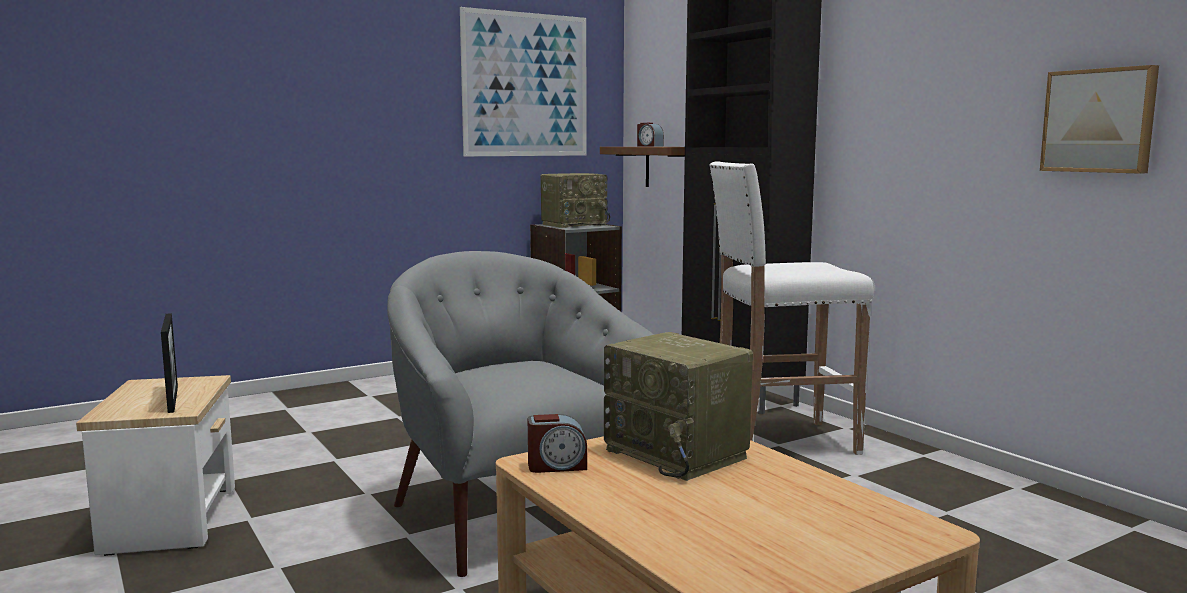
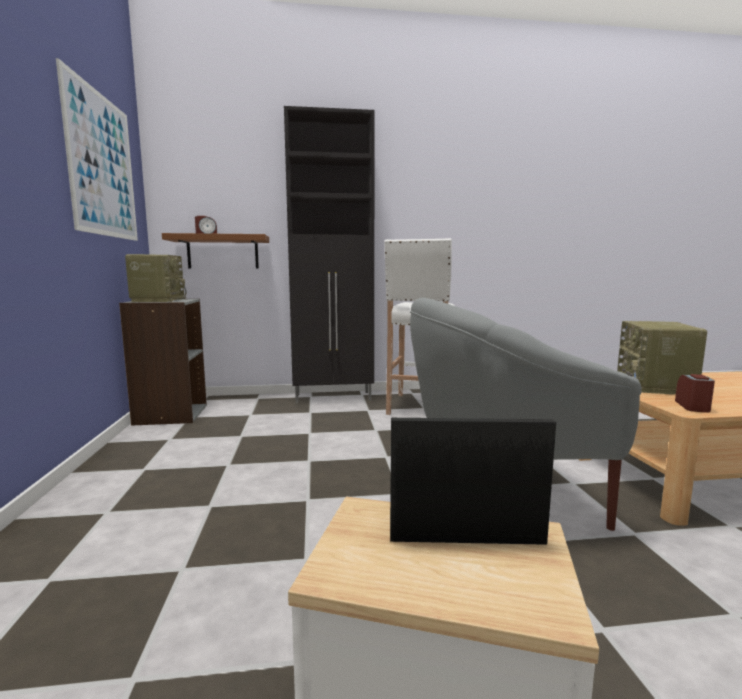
camera: 65 degrees left, 0 degrees up
(678, 454) = (655, 386): radio -> radio turned 120 degrees clockwise
(1099, 121) = (522, 227): picture -> none

